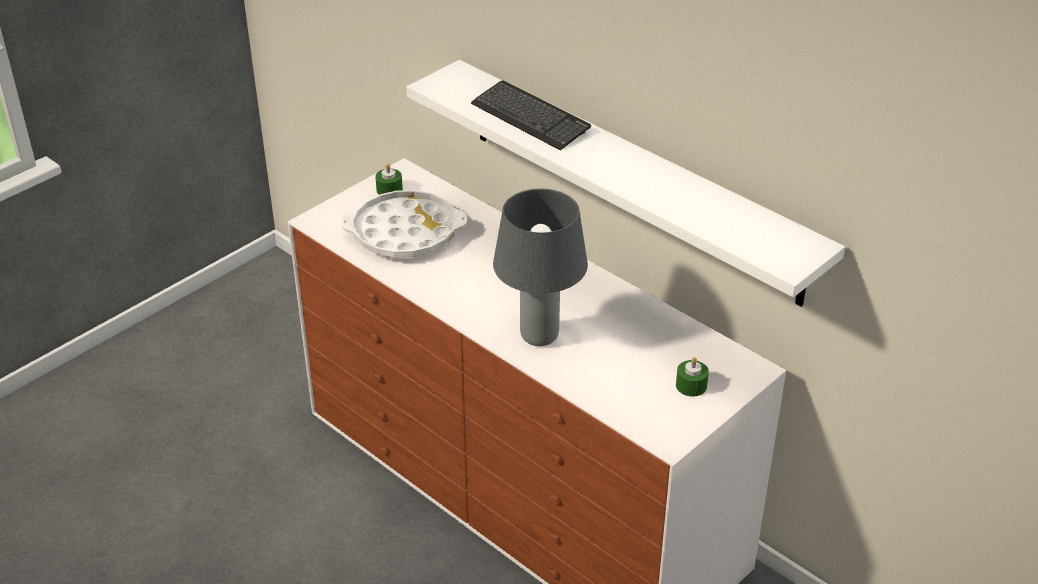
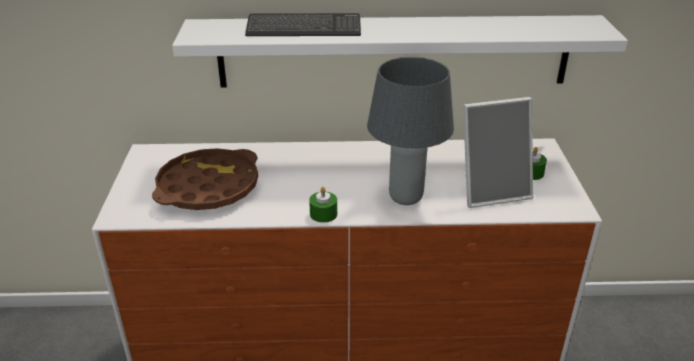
camera: 45 degrees left, 5 degrees down
(389, 190) = (152, 167): green candle -> green candle (323, 214)
(405, 233) = (208, 187): white tray -> brown tray
(623, 377) = (491, 190): none -> picture frame

